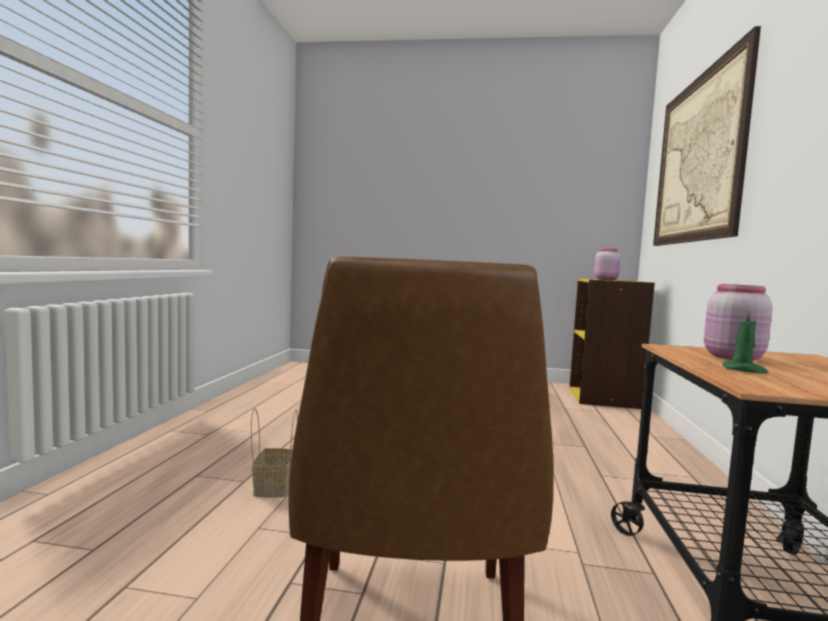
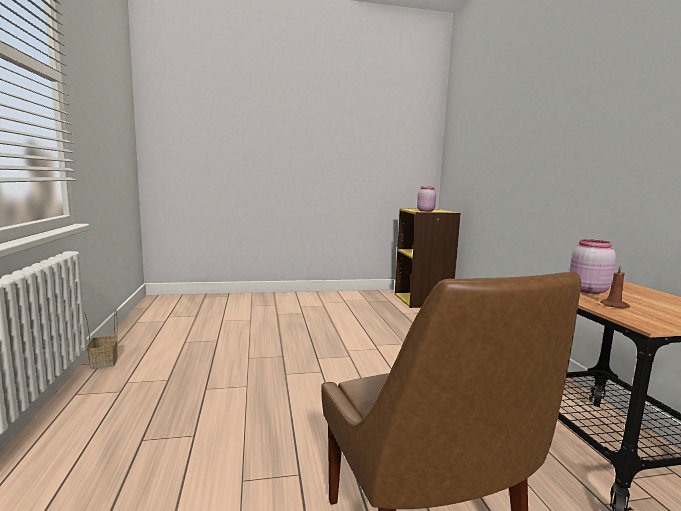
camera: 20 degrees left, 5 degrees up
(273, 486) = (226, 434): basket -> basket (103, 361)
(697, 159) = (497, 122): picture -> none
(744, 370) = (615, 305): green candle -> brown candle

